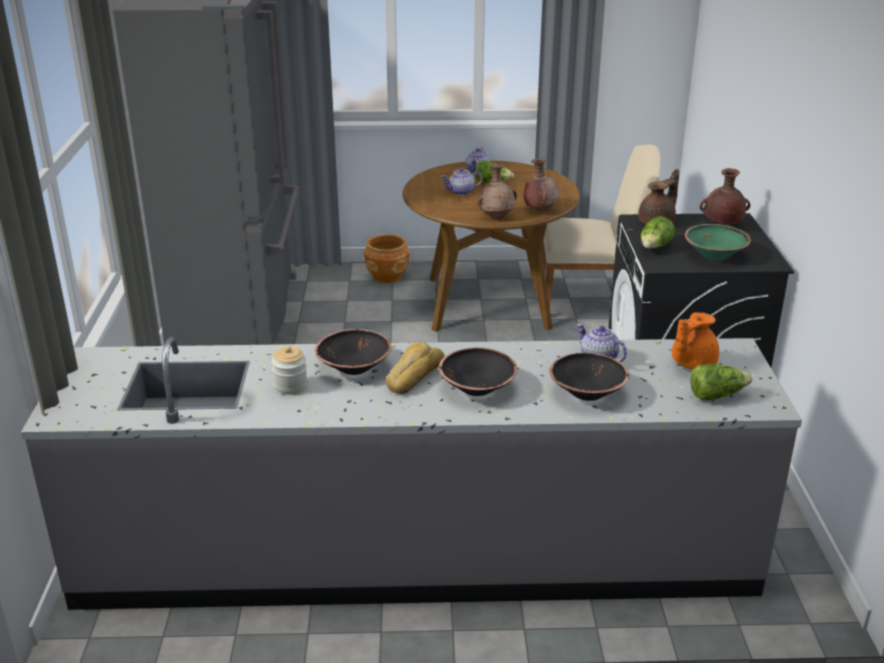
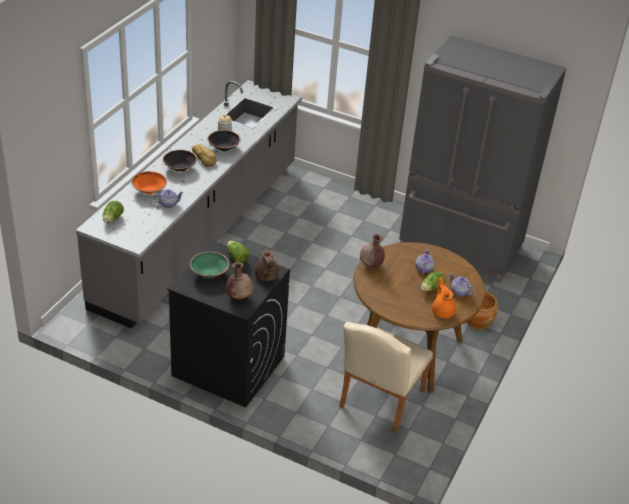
camera: 115 degrees right, 10 degrees up
(540, 210) = (369, 287): brown vase -> none
(587, 392) = (149, 190): black bowl -> orange bowl
(691, 363) = (139, 225): orange teapot -> orange teapot (442, 311)

